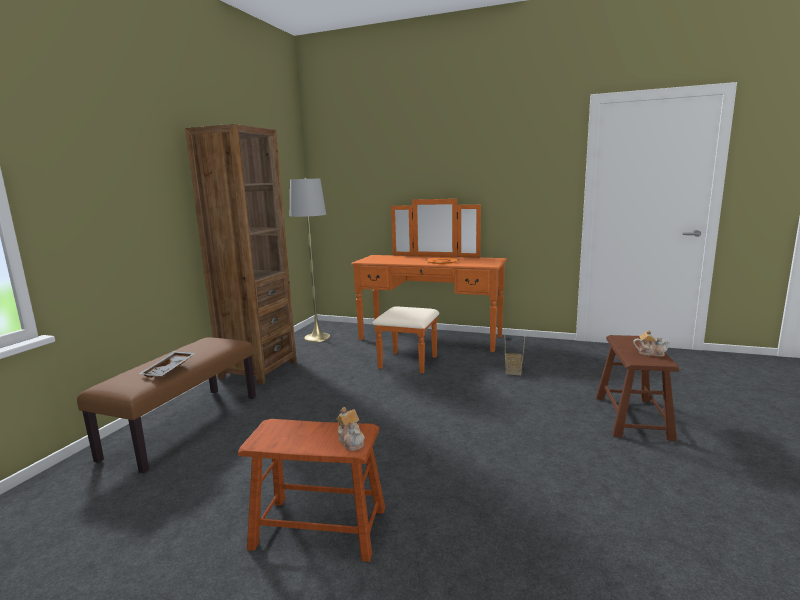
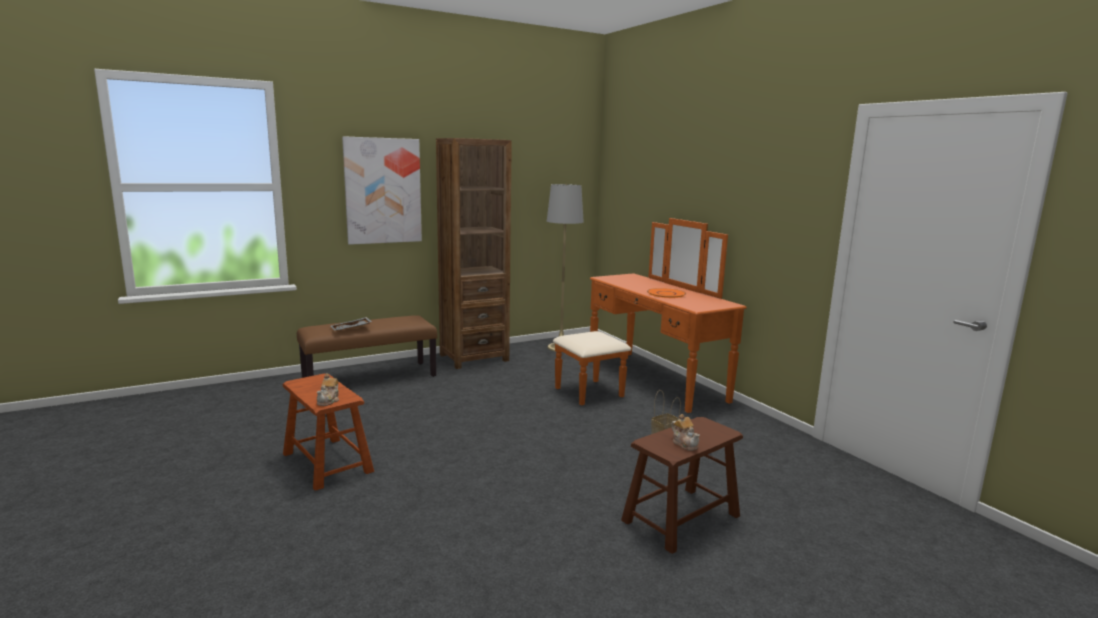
camera: 40 degrees right, 0 degrees up
(136, 193) = (383, 191): none -> picture

